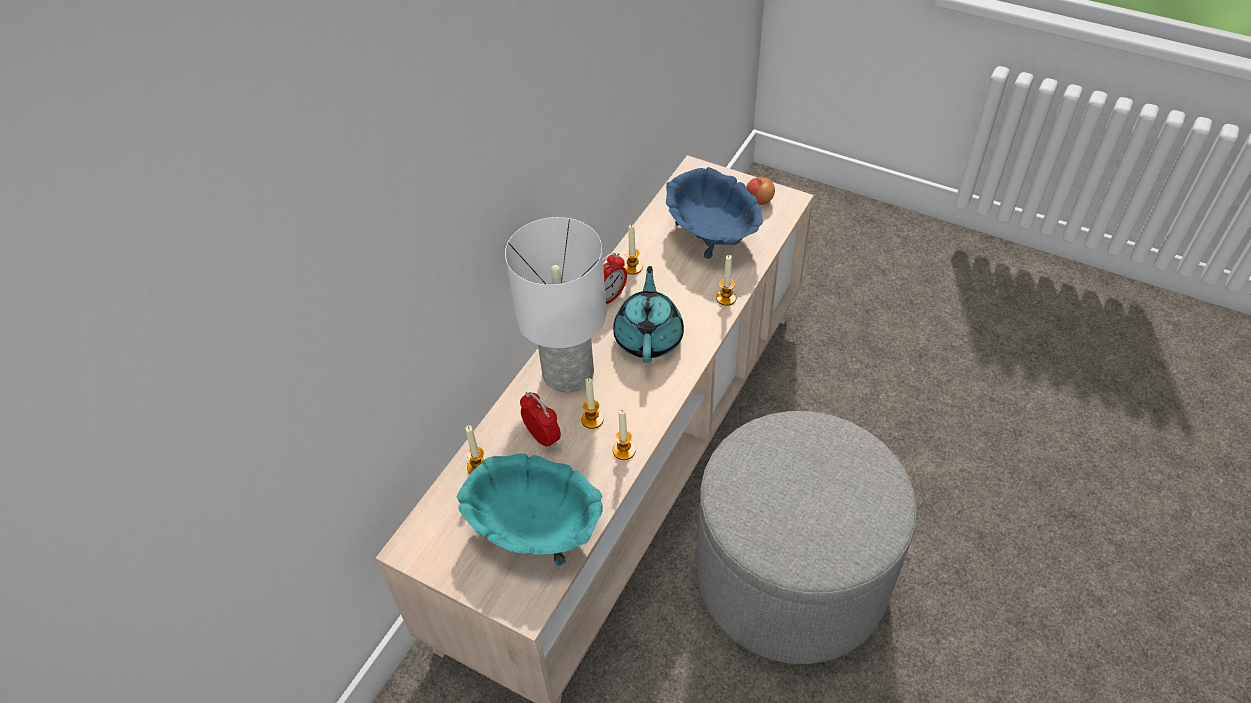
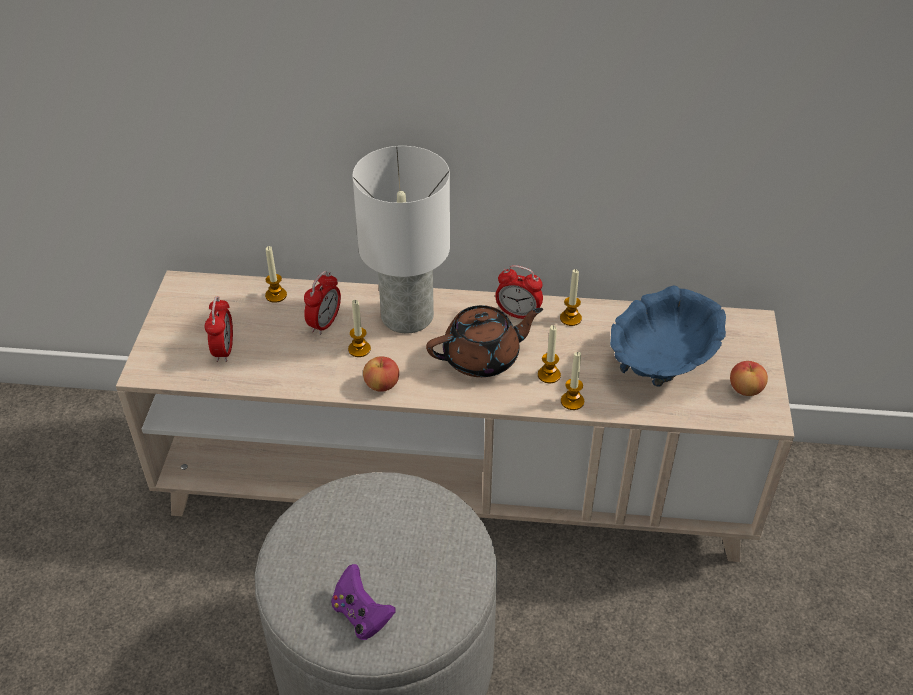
camera: 65 degrees right, 5 degrees down
(534, 529) = (224, 350): turquoise bowl -> alarm clock
(624, 450) = (332, 381): candle -> candle (549, 375)
(646, 415) = (382, 385): none -> apple
(649, 337) = (483, 358): turquoise teapot -> brown teapot
(862, 515) = (361, 615): none -> purple game controller

